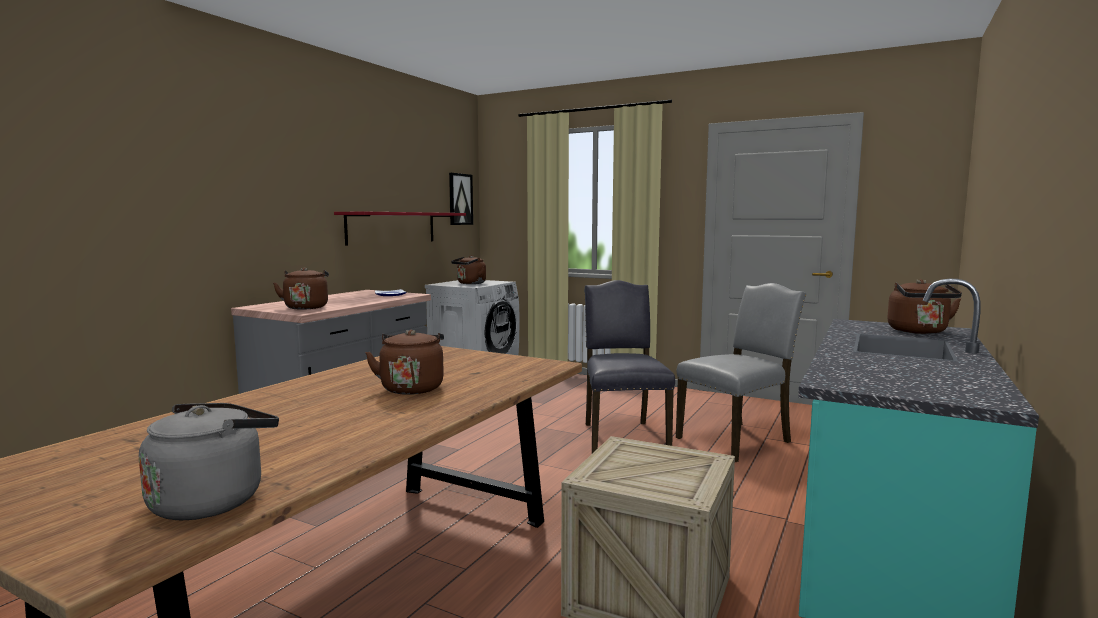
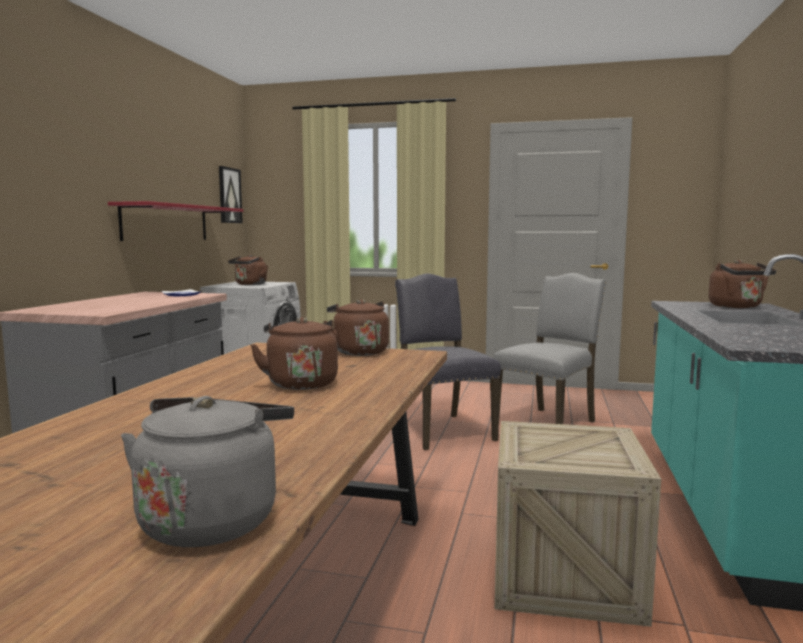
camera: 15 degrees left, 0 degrees up
(306, 307) = (98, 308): brown kettle -> brown kettle (358, 352)

